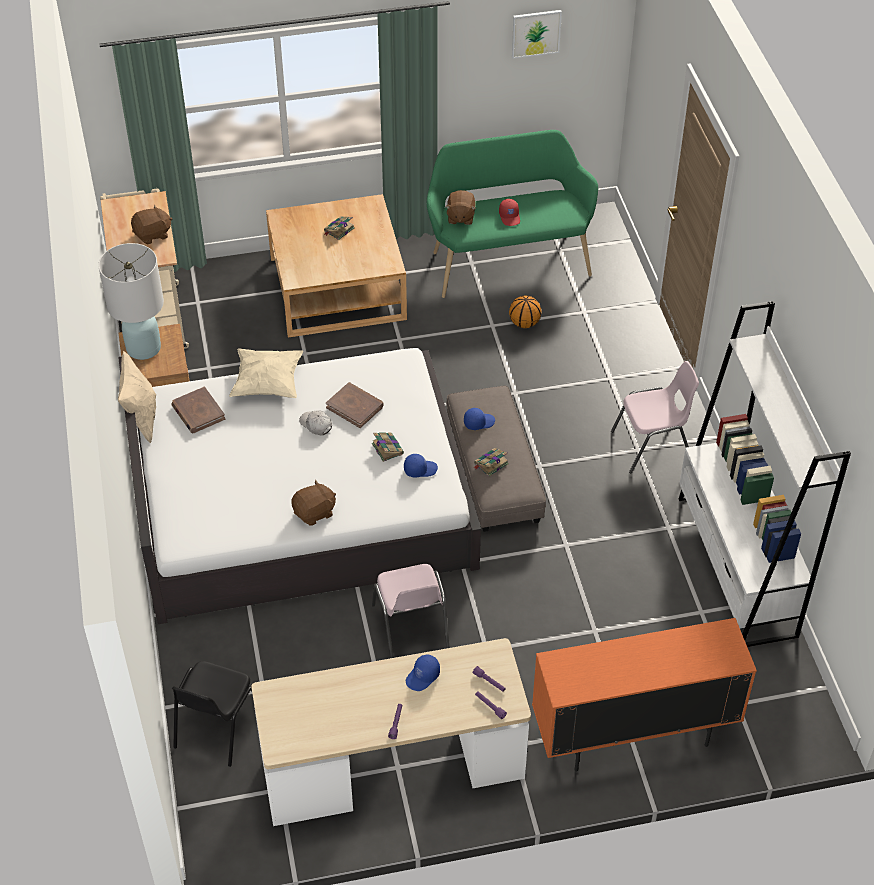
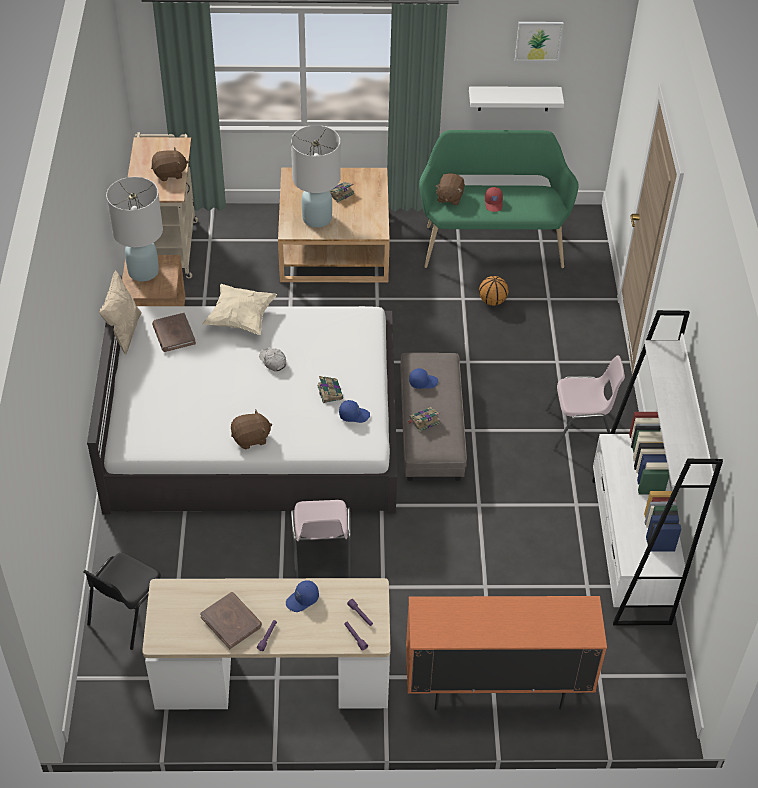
camera: 10 degrees right, 0 degrees up
(321, 261) = (317, 218): none -> white table lamp
(355, 407) = (311, 351): brown book -> brown book (231, 621)
(513, 99) = (514, 98): none -> white shelf

